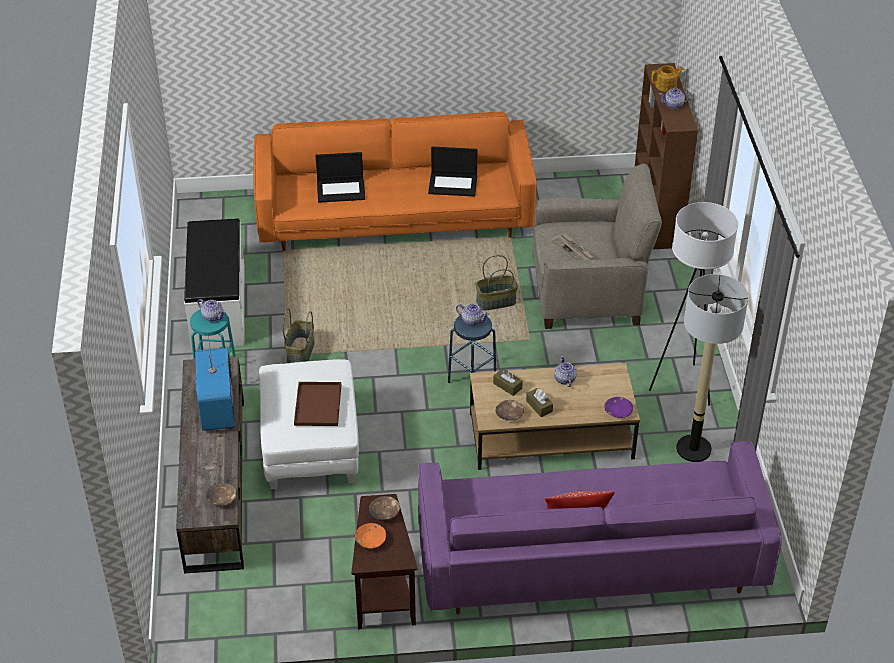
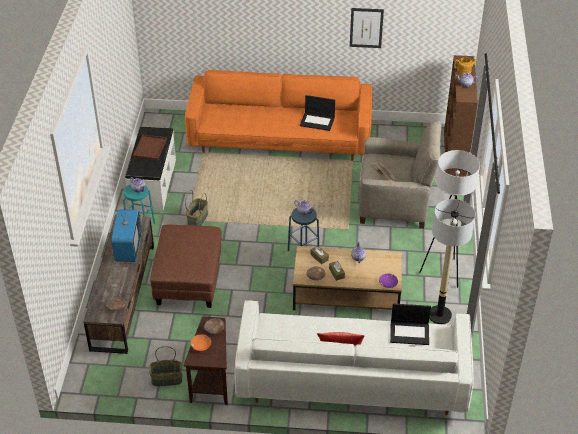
camera: 10 degrees right, 0 degrees up
(310, 447) = (188, 281): white ottoman -> brown ottoman
(318, 406) = (192, 254): brown tray -> brown tray (150, 148)
(341, 190) = (244, 117): laptop -> laptop (410, 333)
(496, 302) = (332, 202): basket -> basket (166, 379)
(512, 36) = (366, 28): none -> picture
(590, 558) = (352, 378): purple sofa -> white sofa

